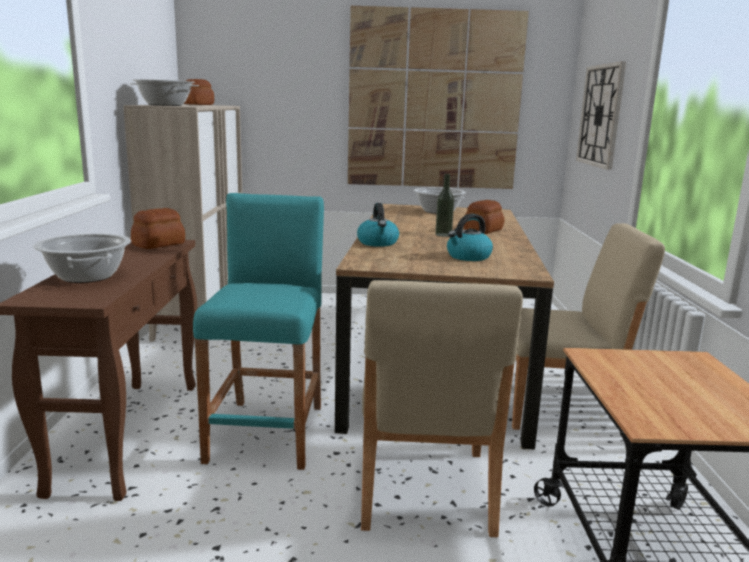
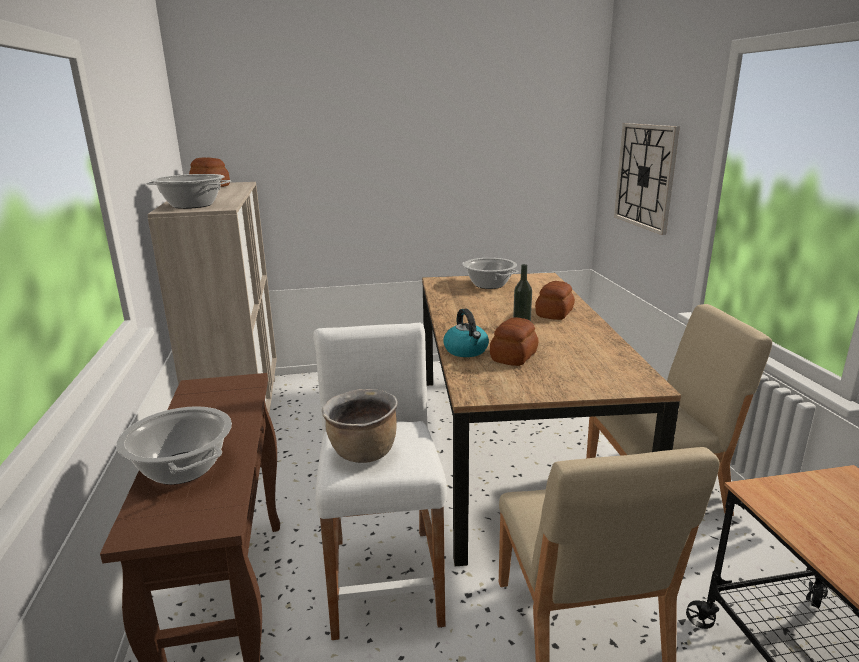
camera: 10 degrees left, 5 degrees up
(159, 244) = (232, 388): bread -> bread (514, 356)
(244, 294) = (363, 453): none -> brown cooking pot
(267, 433) = (385, 579): turquoise stool -> white stool
(434, 100) = (465, 161): picture -> none
(468, 257) = (571, 363): kettle -> none

